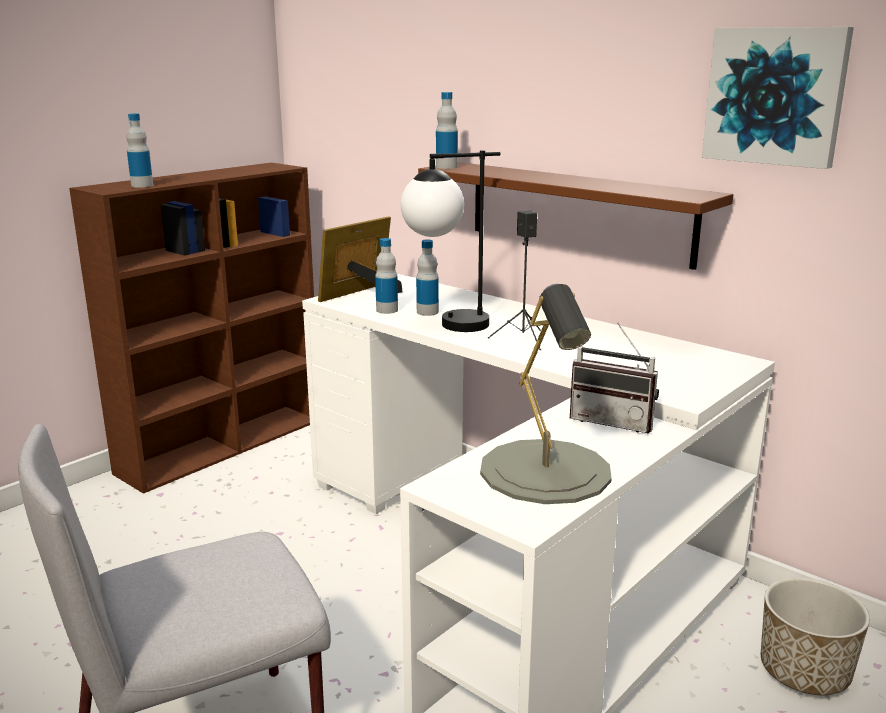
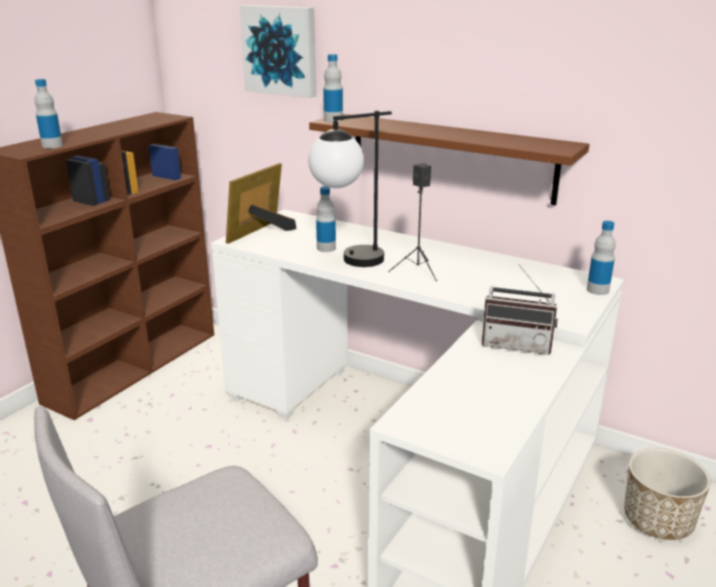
camera: 10 degrees left, 5 degrees up
(387, 310) = (290, 248): bottle -> bottle (597, 290)
(545, 471) = (483, 399): grey table lamp -> none
(775, 96) = (627, 63): picture -> picture (281, 50)

